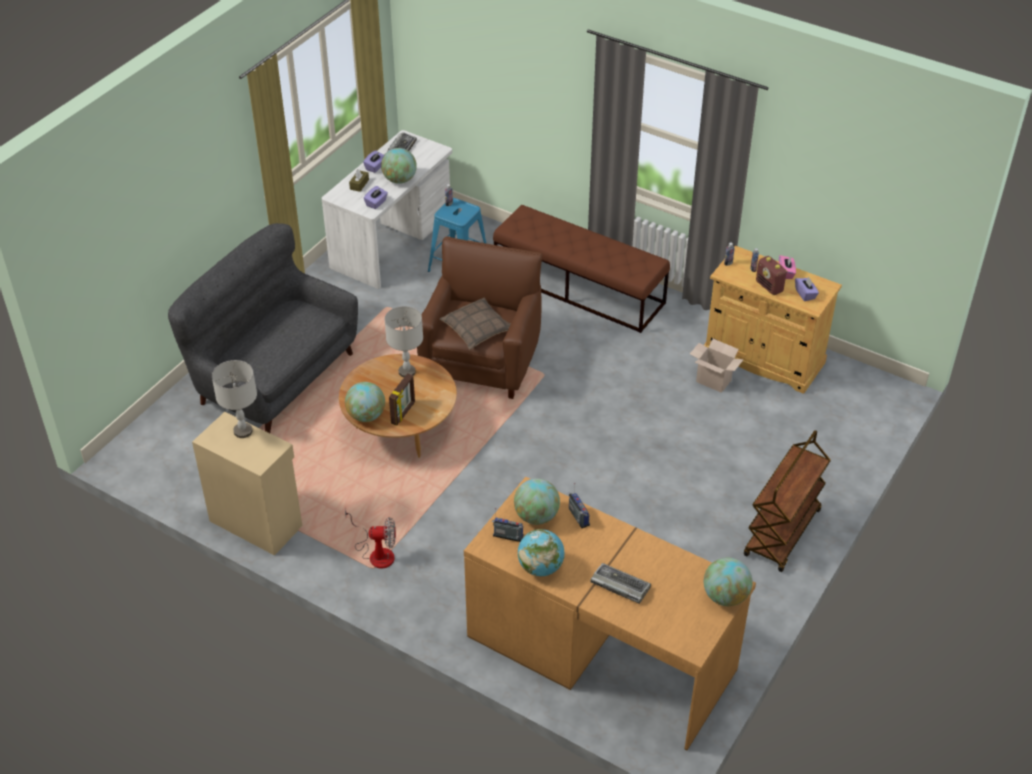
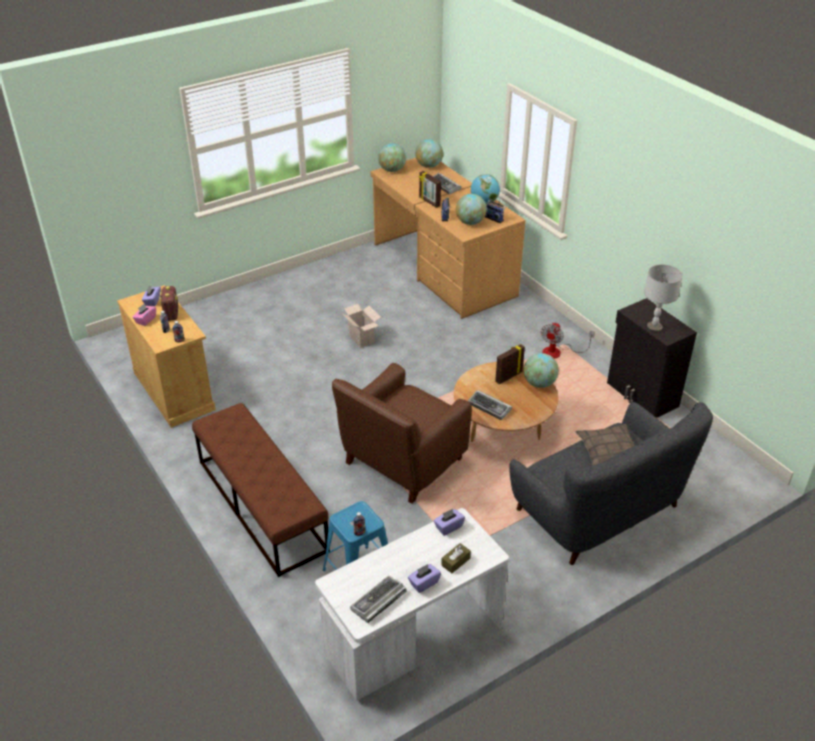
camera: 155 degrees left, 5 degrees down
(256, 522) = (642, 395): beige cabinet -> black cabinet
(376, 553) = (558, 352): fan -> fan turned 90 degrees counterclockwise
(399, 180) = (405, 552): globe -> globe (429, 166)
(406, 372) = (490, 407): grey table lamp -> keyboard
(477, 329) = (413, 405): pillow -> pillow (608, 451)
(619, 539) = (429, 202): none -> picture frame
(712, 381) = (231, 386): cardboard box -> cardboard box (363, 339)
(782, 534) = (286, 289): brown cart -> none

